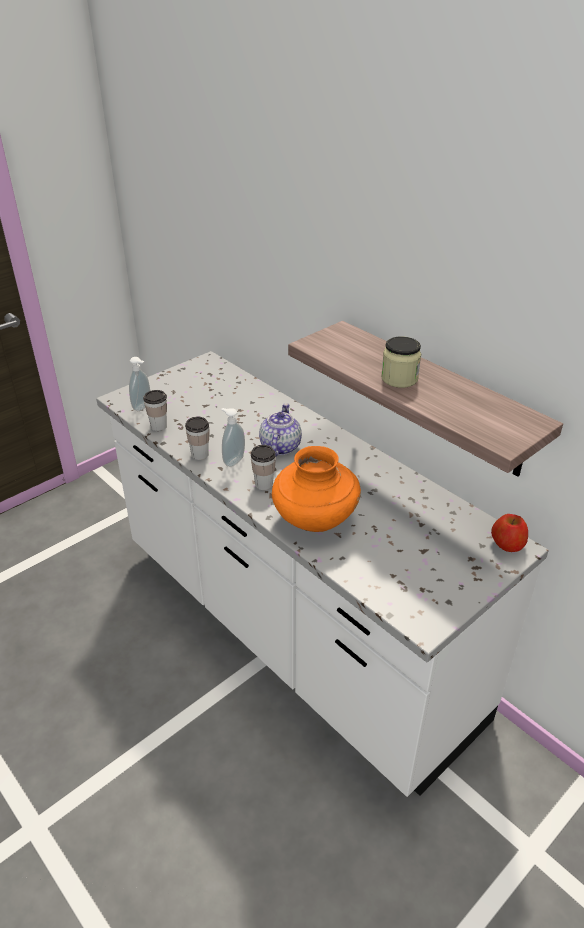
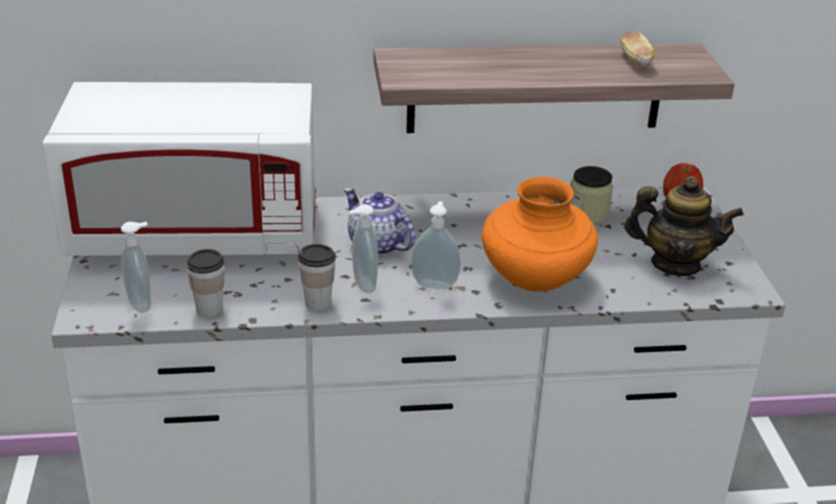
camera: 55 degrees left, 5 degrees down
(221, 390) = (197, 233): none -> white microwave
(264, 484) = (435, 284): cup -> soap dispenser
(399, 378) = (539, 69): jar -> jar (588, 214)
(411, 574) = (675, 264): none -> teapot
(476, 407) = (635, 61): none -> bread

